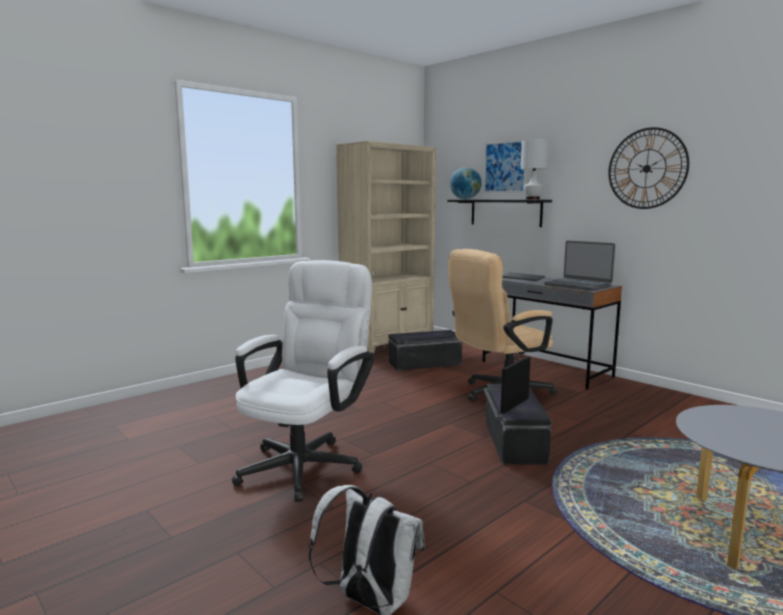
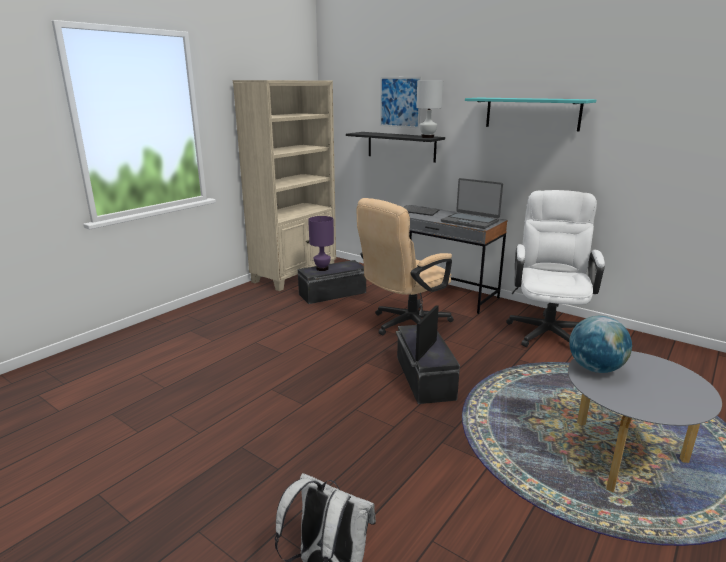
camera: 10 degrees left, 10 degrees up
(307, 463) = (243, 421): white office chair -> white office chair (547, 329)
(415, 335) = (322, 268): none -> purple table lamp
(465, 199) = (362, 133): globe -> globe (595, 368)
(647, 168) = (532, 113): wall clock -> turquoise shelf

